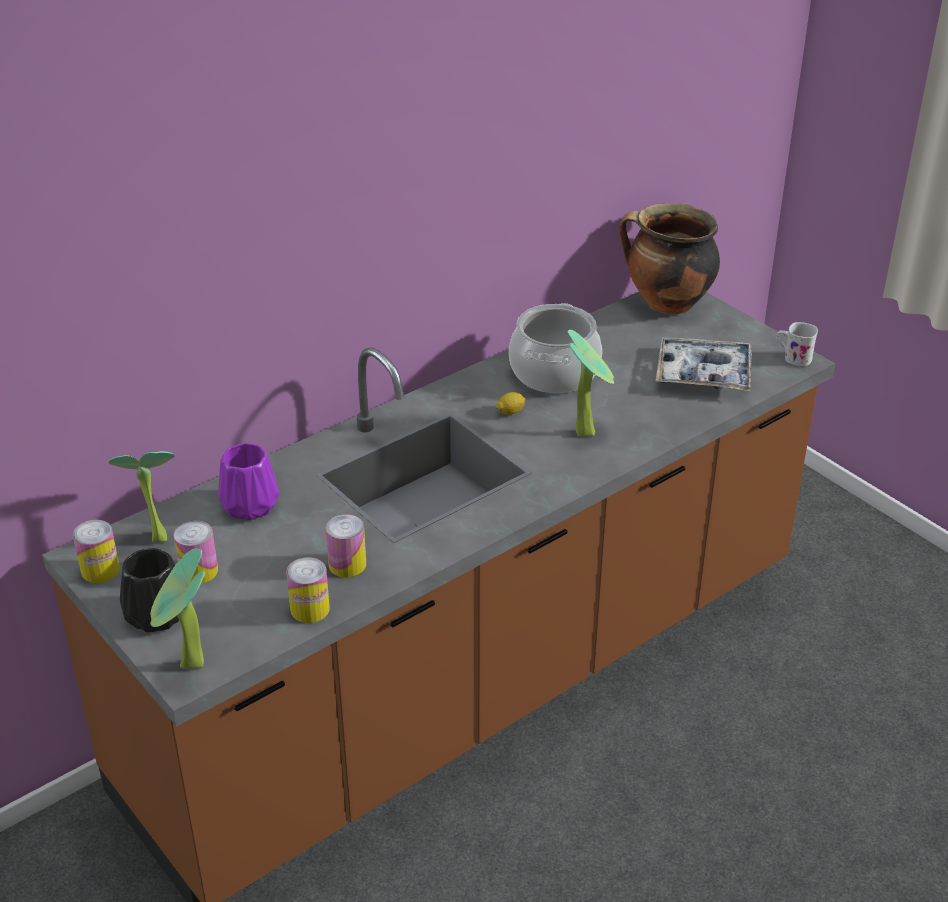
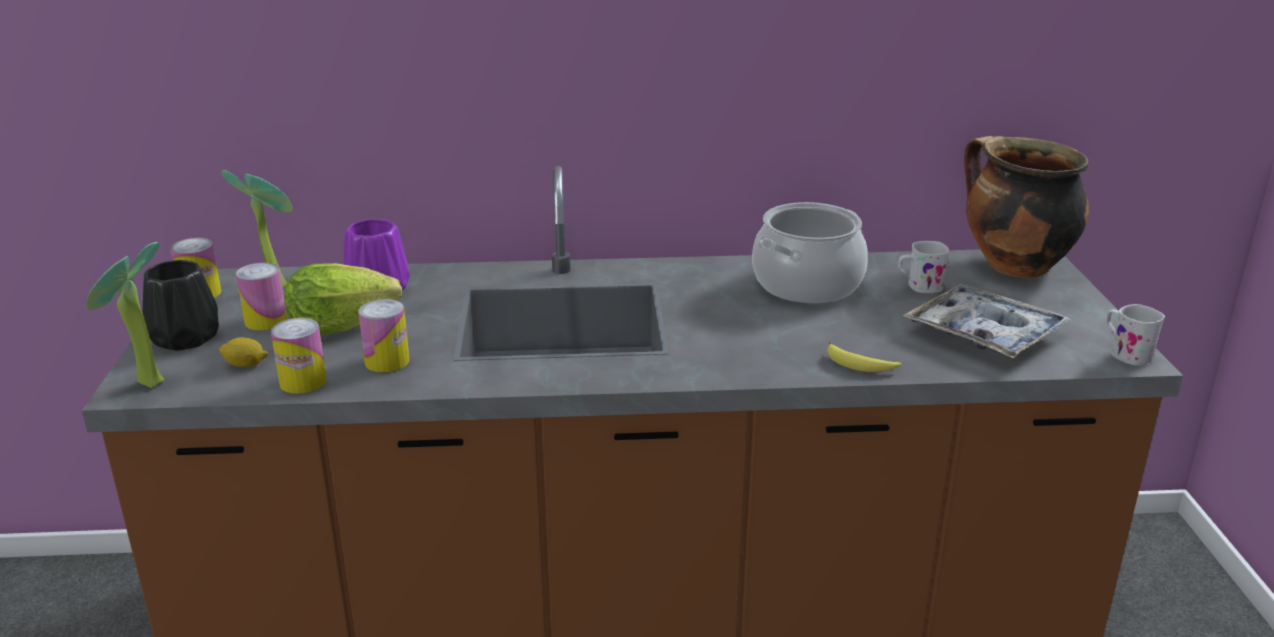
camera: 35 degrees right, 10 degrees down
(268, 551) = (340, 327): none -> lettuce
(511, 412) = (717, 300): lemon -> lemon (245, 365)
(587, 431) = (777, 339): potted plant -> none
(627, 346) = (919, 287): none -> white mug
(658, 431) = (859, 365): none -> banana

